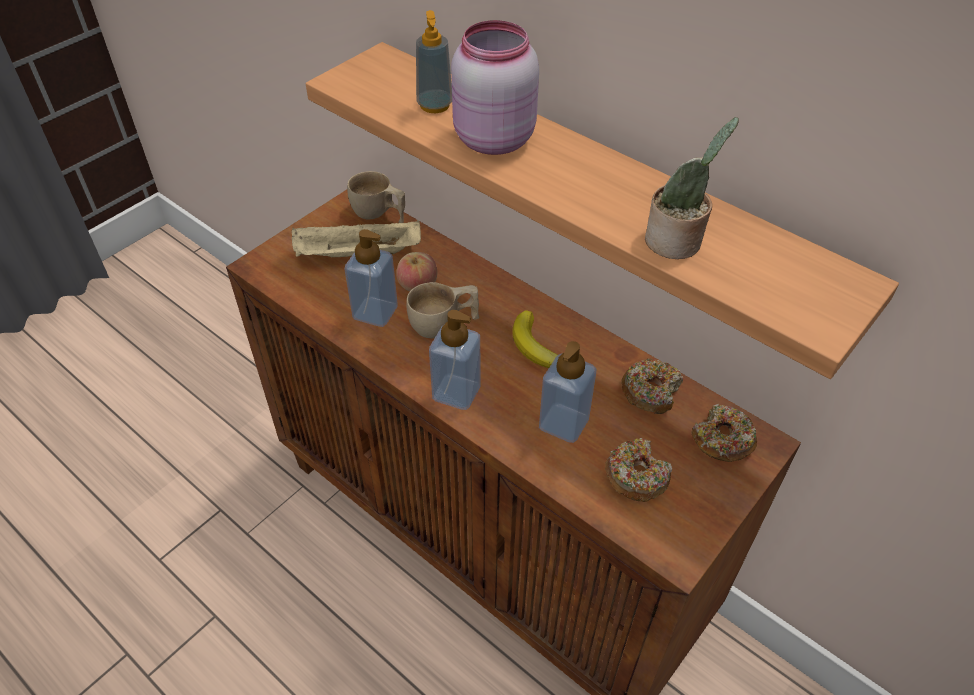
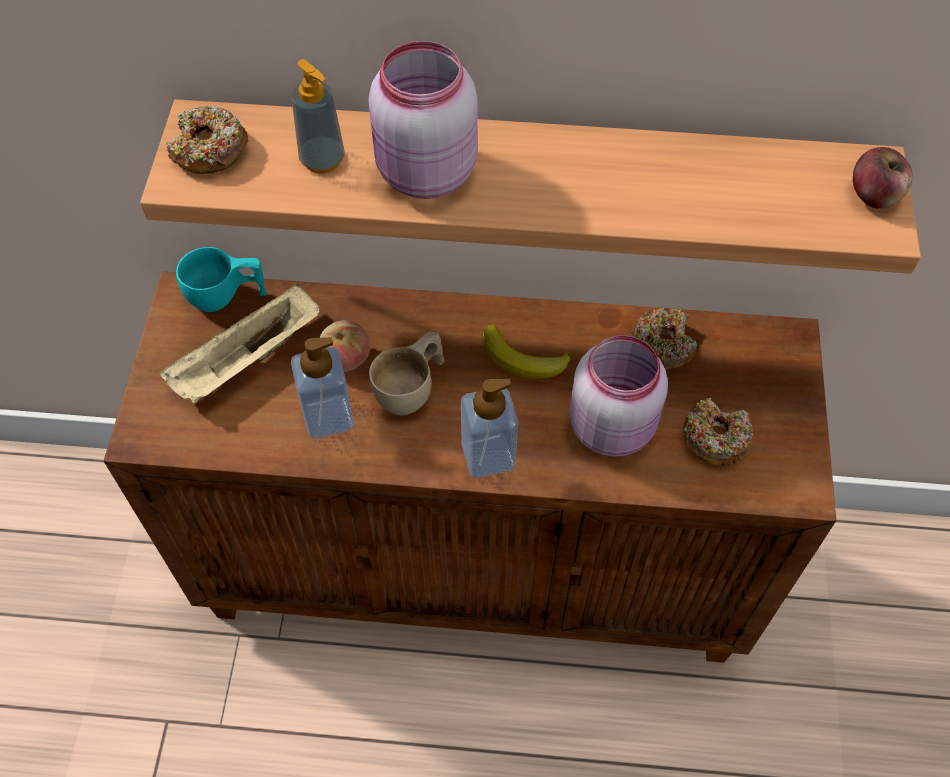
camera: 35 degrees left, 10 degrees up
(379, 215) = (226, 296): beige cup -> turquoise cup
(563, 423) = (612, 425): soap dispenser -> pink jar
(676, 243) = (701, 205): potted plant -> none
(722, 440) = (757, 357): donut -> donut (209, 150)
(836, 301) = (874, 195): none -> apple

